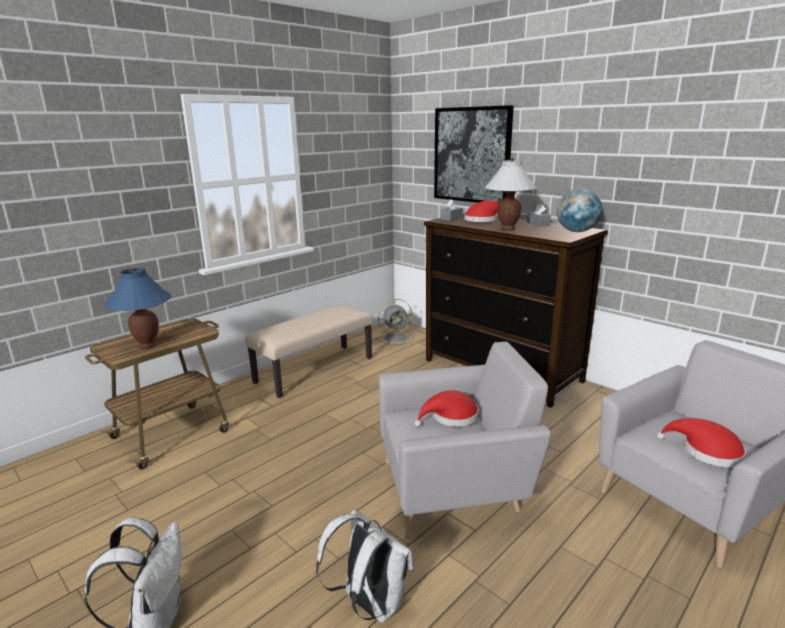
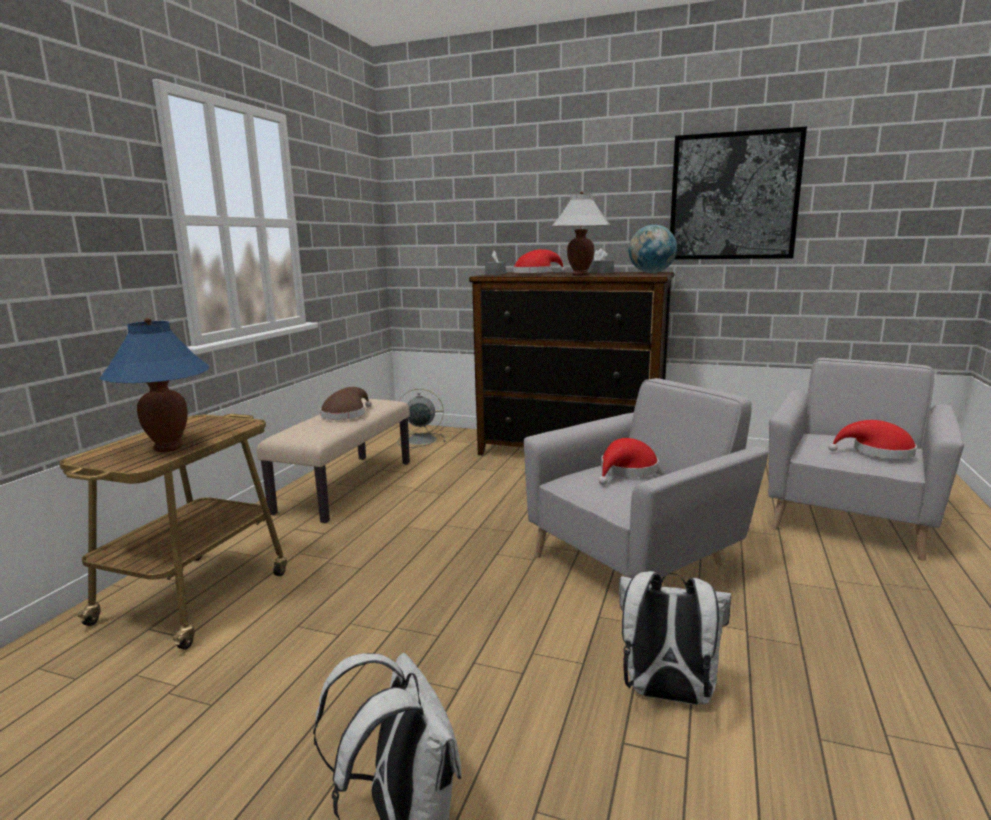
camera: 25 degrees left, 5 degrees down
(315, 320) = (346, 414): none -> brown hat
(396, 338) = (420, 440): grey fan -> grey fan turned 135 degrees counterclockwise
(471, 155) = (500, 203): picture -> picture (733, 197)

